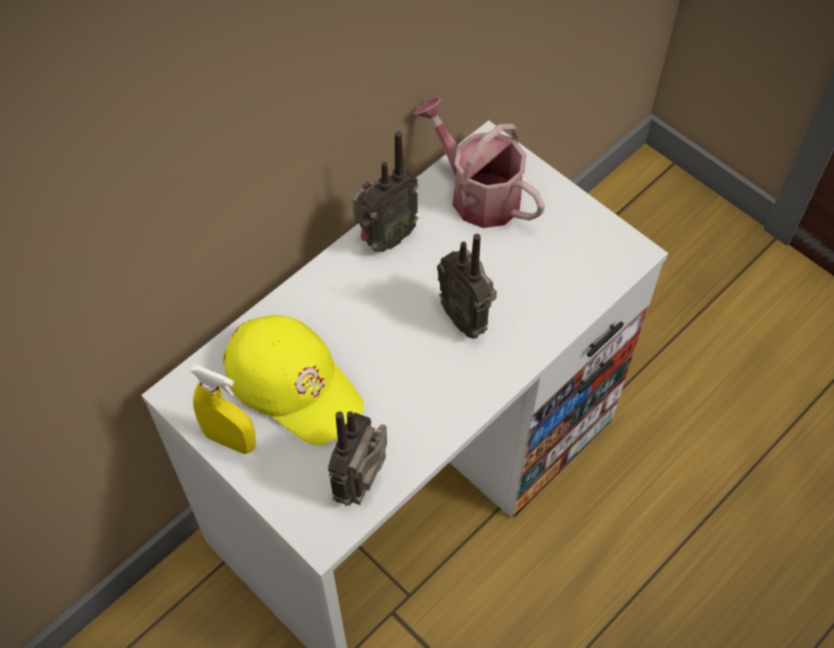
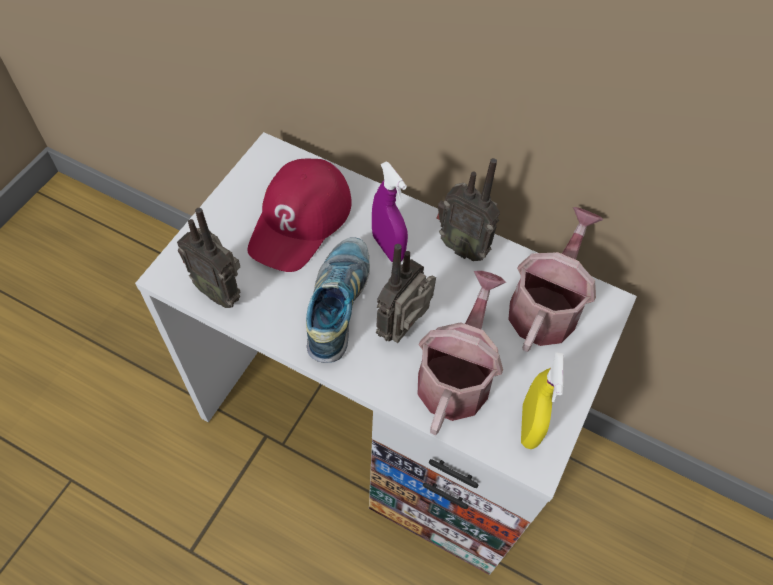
camera: 70 degrees right, 0 degrees up
(230, 440) = (238, 194): yellow spray bottle -> yellow spray bottle (529, 426)
(294, 382) = (300, 220): yellow cap -> red cap
(362, 307) = (388, 247): none -> purple spray bottle
(363, 484) = (220, 291): radio -> radio turned 150 degrees counterclockwise
(419, 371) = (338, 305): none -> shoe
(531, 289) = (456, 375): none -> watering can

